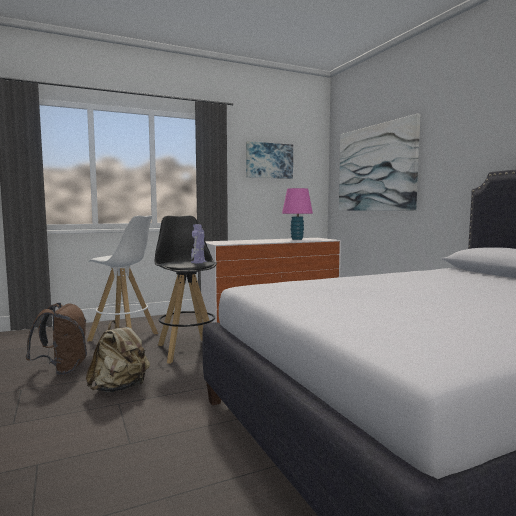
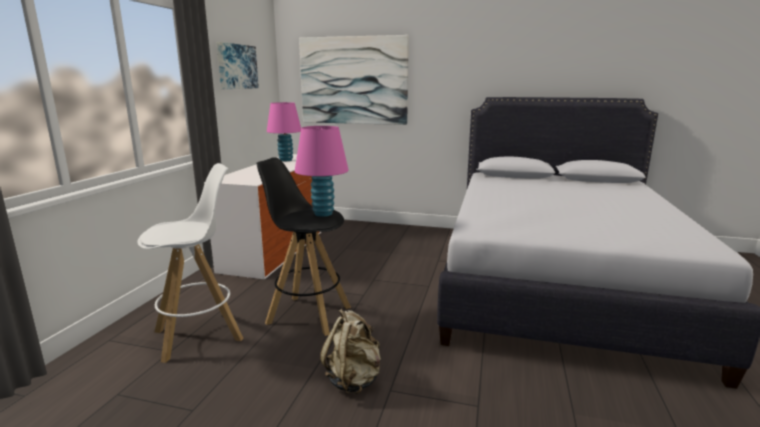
camera: 50 degrees left, 10 degrees up
(62, 369) = (240, 403): brown backpack -> none
(198, 262) = (323, 214): toy robot -> pink table lamp

